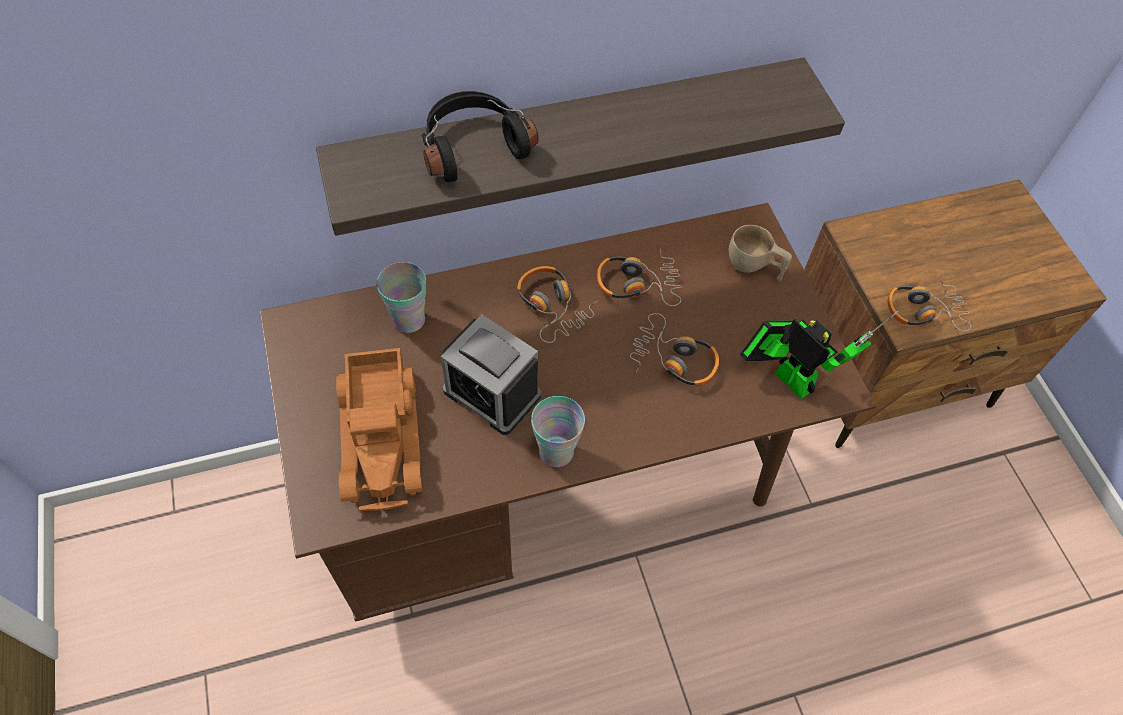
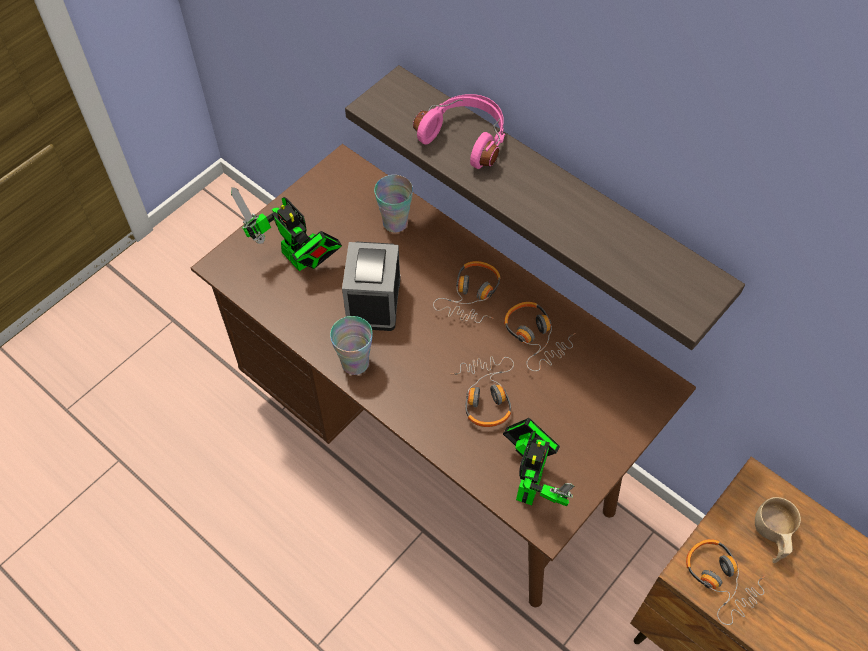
camera: 60 degrees right, 0 degrees up
(383, 435) = (299, 261): toy truck -> toy robot
(473, 146) = (466, 137): black headphones -> pink headphones
(754, 267) = (618, 408): beige cup -> beige cup (771, 536)

